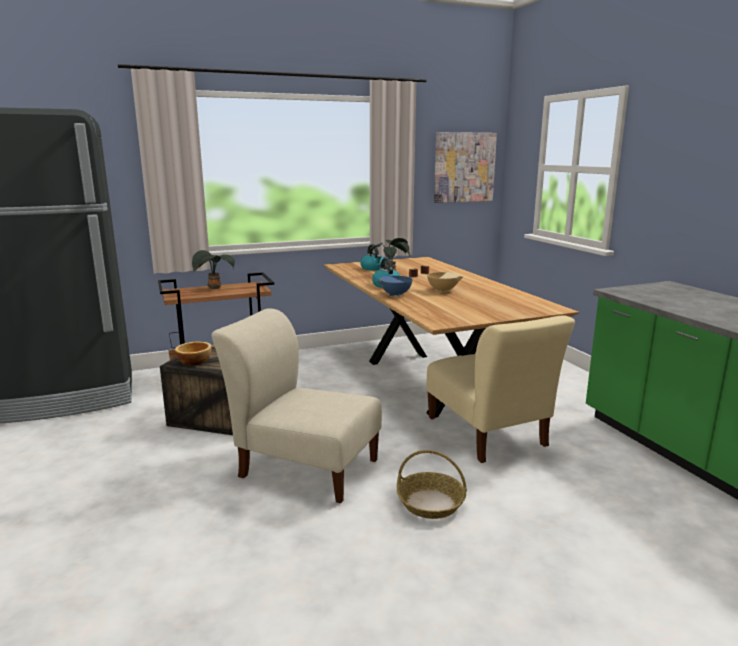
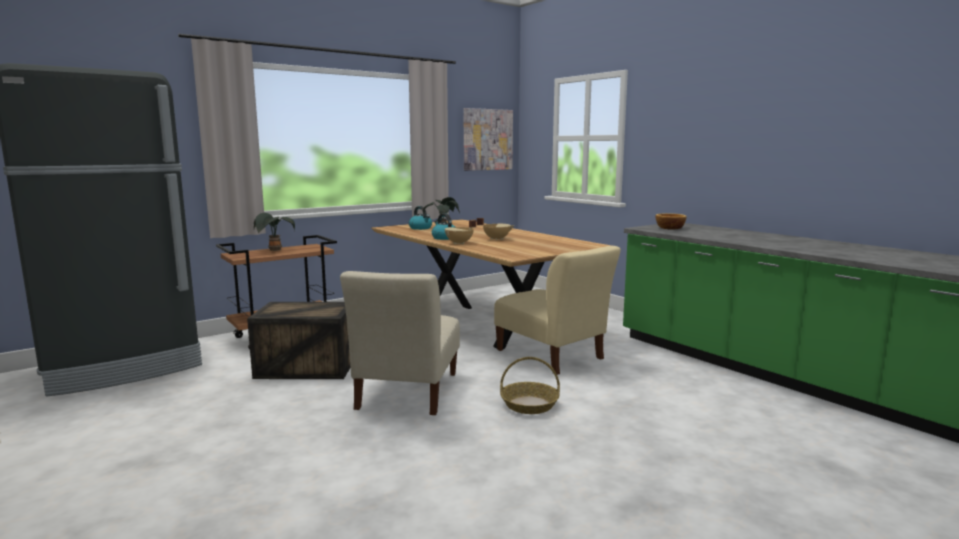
camera: 15 degrees left, 5 degrees down
(194, 361) = (280, 312): bowl -> bowl (669, 228)
(304, 466) = (407, 393): beige chair -> beige chair turned 90 degrees counterclockwise
(396, 295) = (459, 243): blue cooking pot -> beige cooking pot

